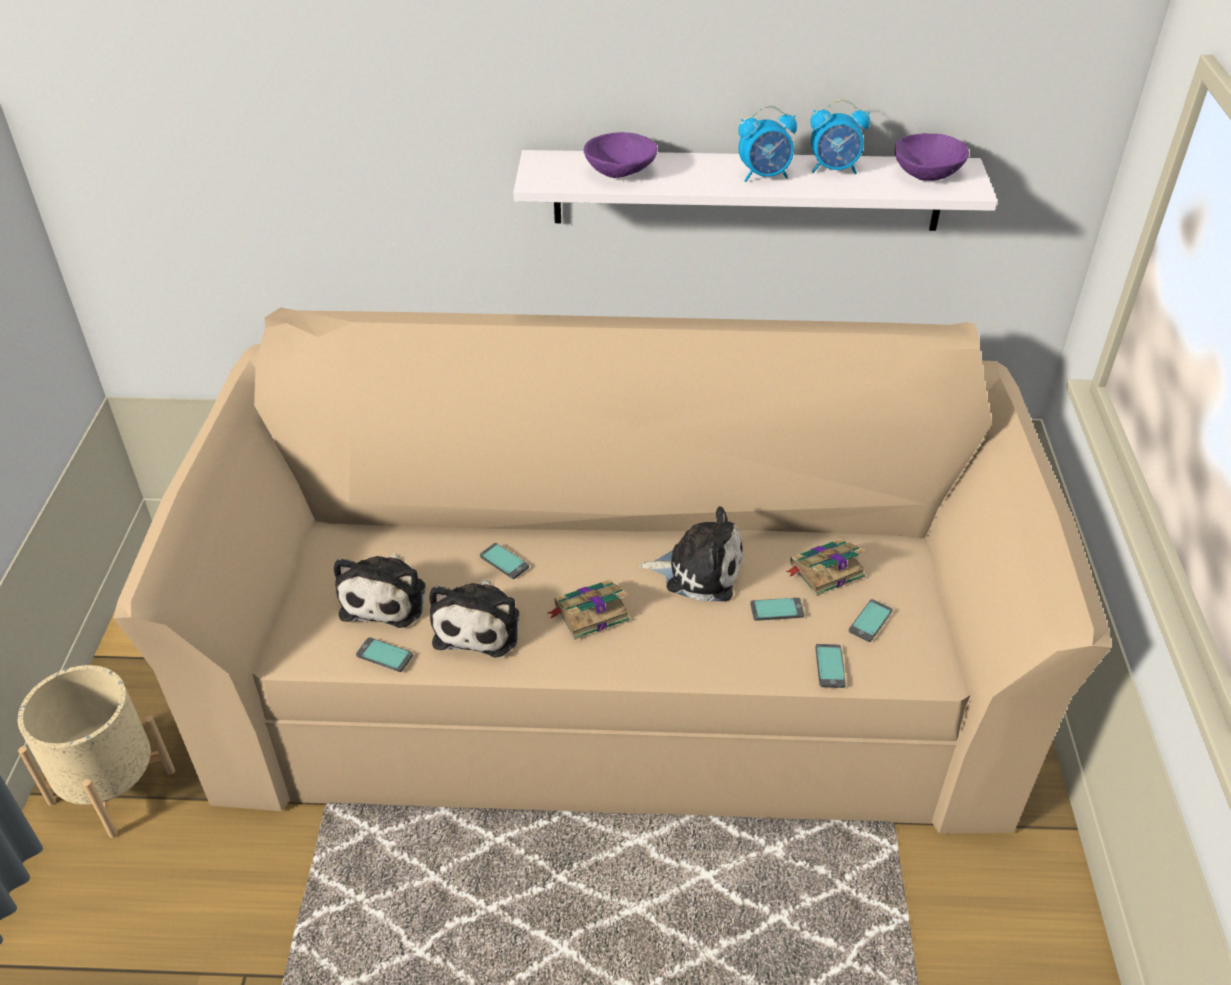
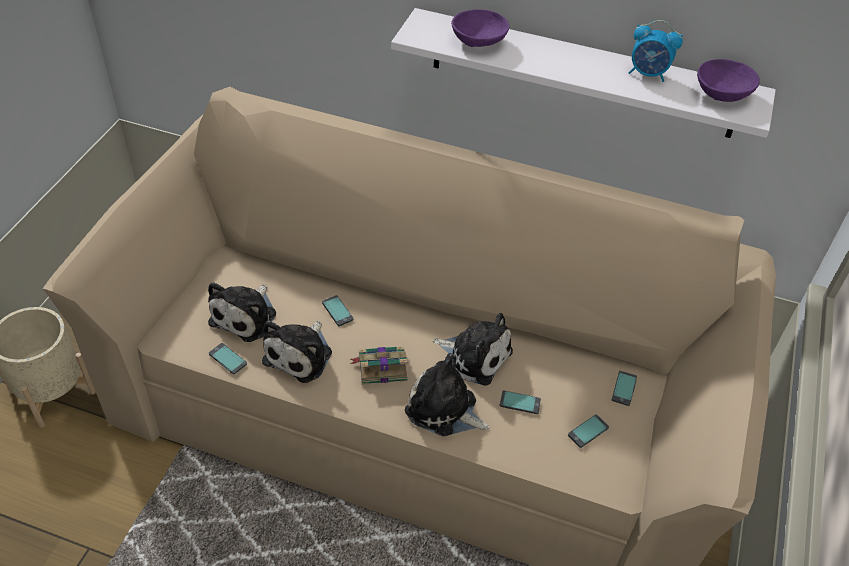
camera: 15 degrees right, 5 degrees up
(689, 642) = (444, 409): none -> plush toy
(764, 176) = (589, 68): alarm clock -> none
(825, 571) = (570, 382): book -> none
(830, 666) = (542, 458): phone -> phone (624, 388)

